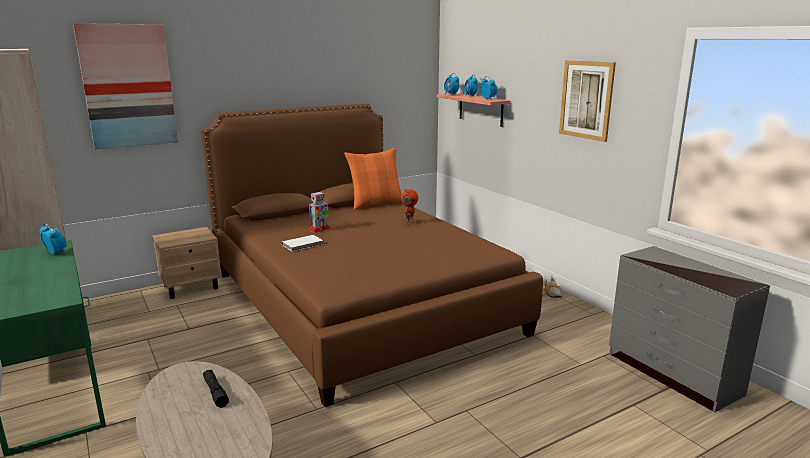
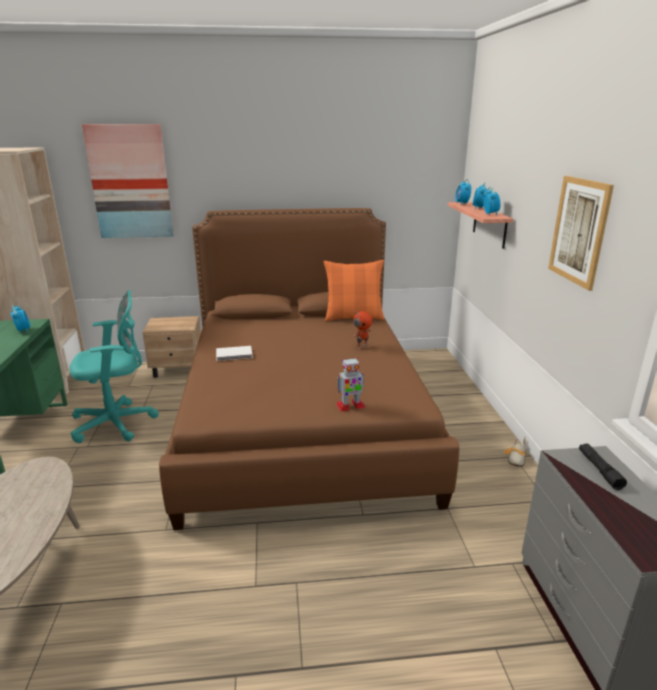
camera: 25 degrees right, 5 degrees up
(172, 343) = (117, 423): none -> turquoise office chair
(215, 392) = (38, 497): black flashlight -> black flashlight (599, 470)
(319, 229) = (268, 339): toy robot -> toy robot (350, 406)

